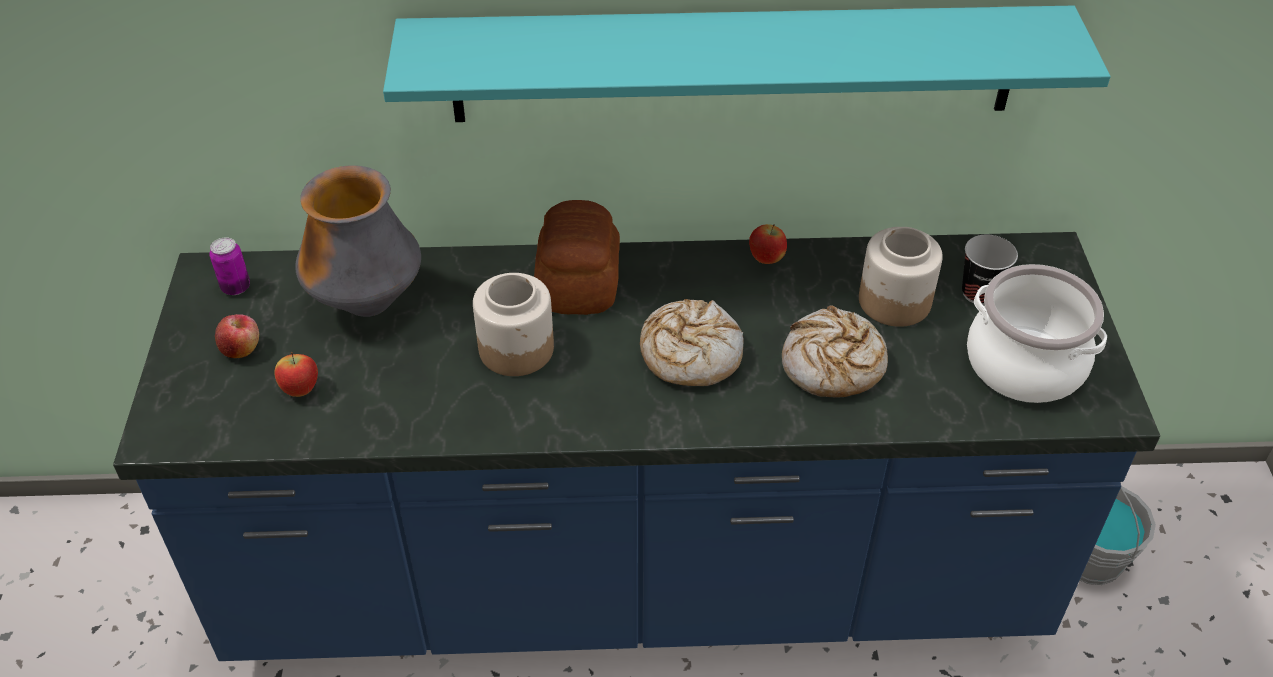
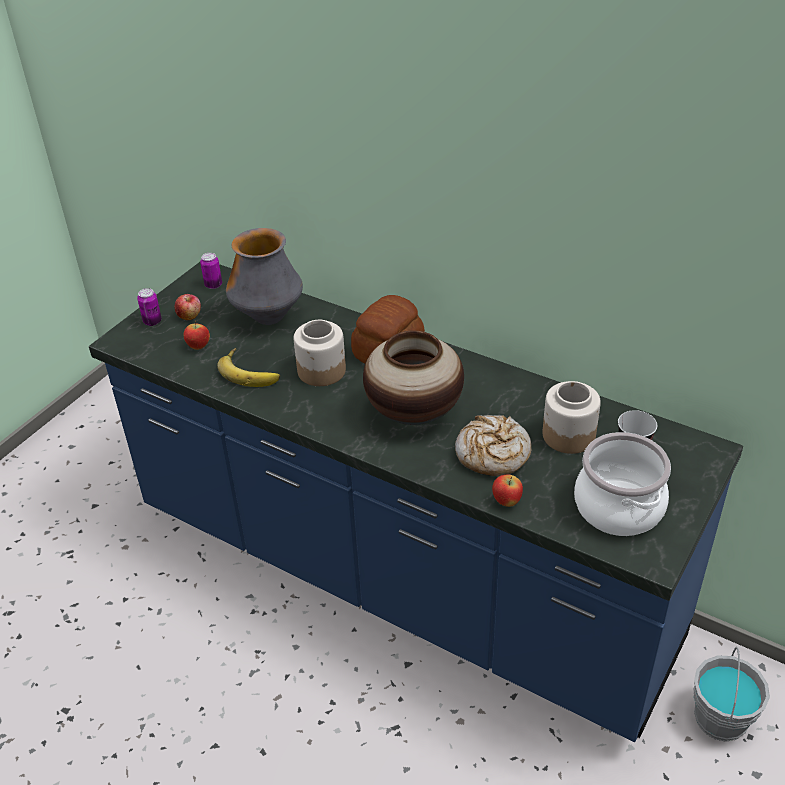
camera: 35 degrees right, 5 degrees down
(188, 382) = (152, 321): none -> can
(416, 393) = (251, 371): none -> banana
(690, 353) = (413, 412): bread -> vase
(734, 64) = (507, 237): turquoise shelf -> none
(766, 259) = (510, 380): apple -> apple (506, 501)

